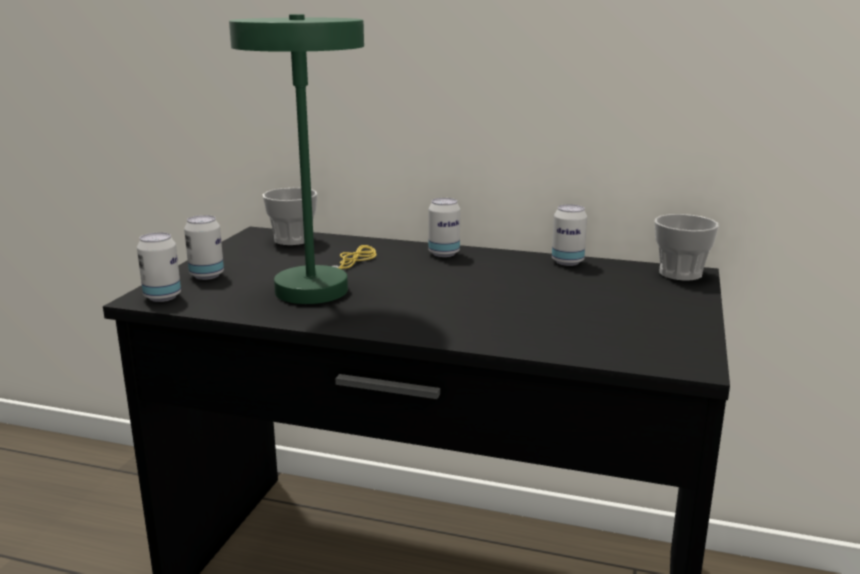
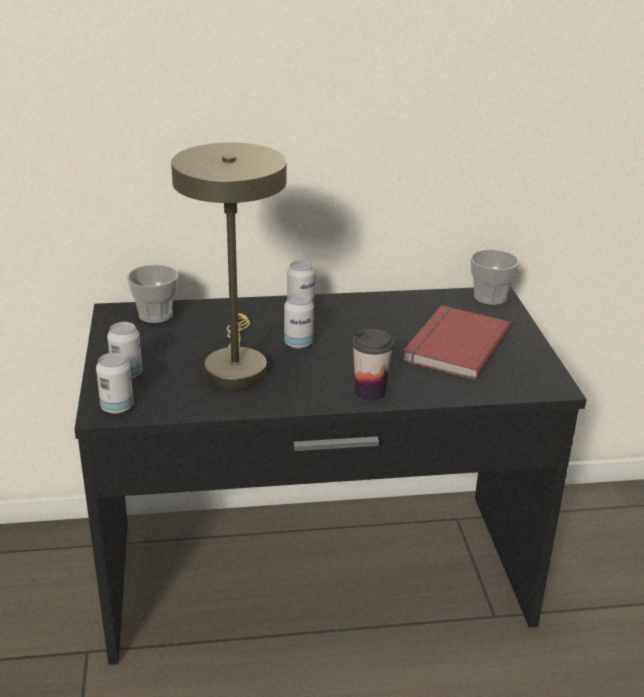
camera: 25 degrees left, 10 degrees up
(318, 286) = (235, 366): green table lamp -> beige table lamp
(439, 329) = (370, 392): none -> cup
(567, 262) = (402, 299): can -> can (298, 343)
(589, 306) = (453, 345): none -> red book

